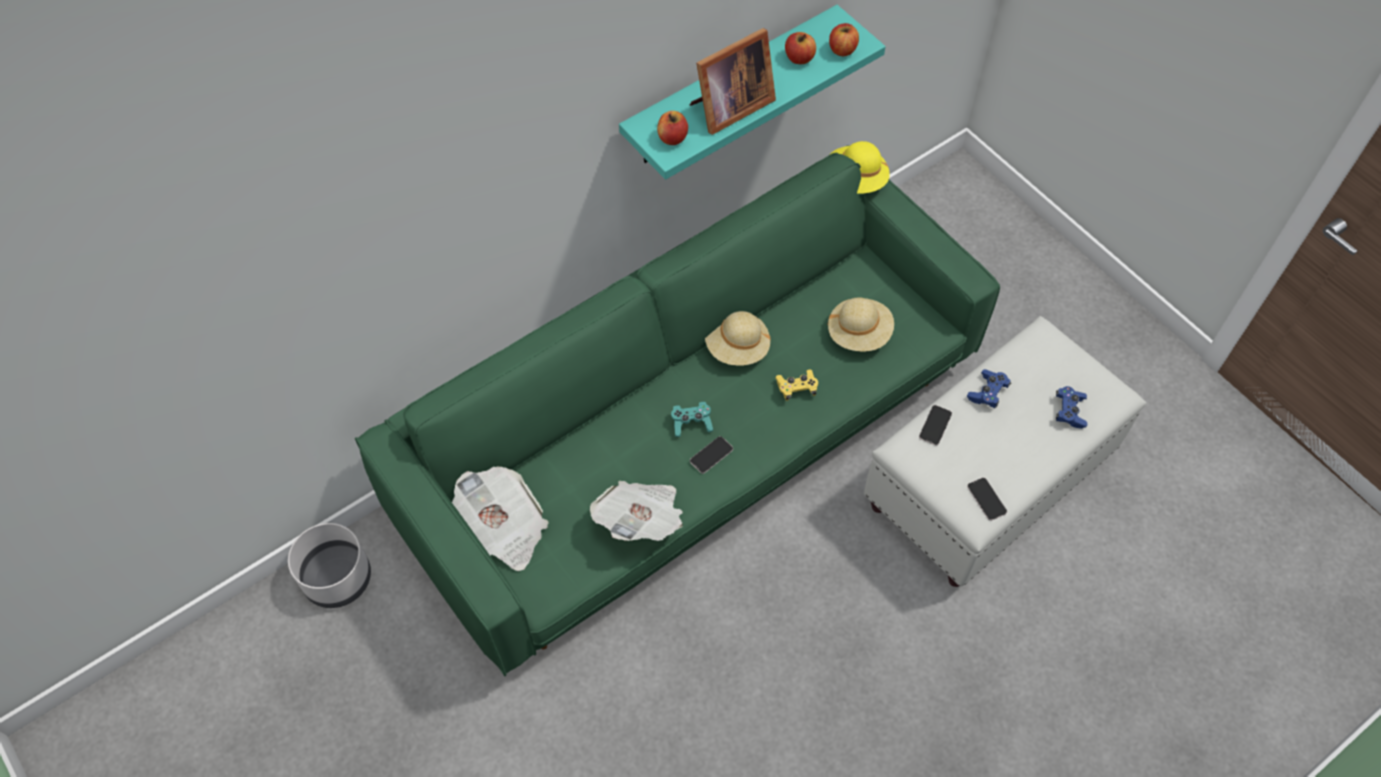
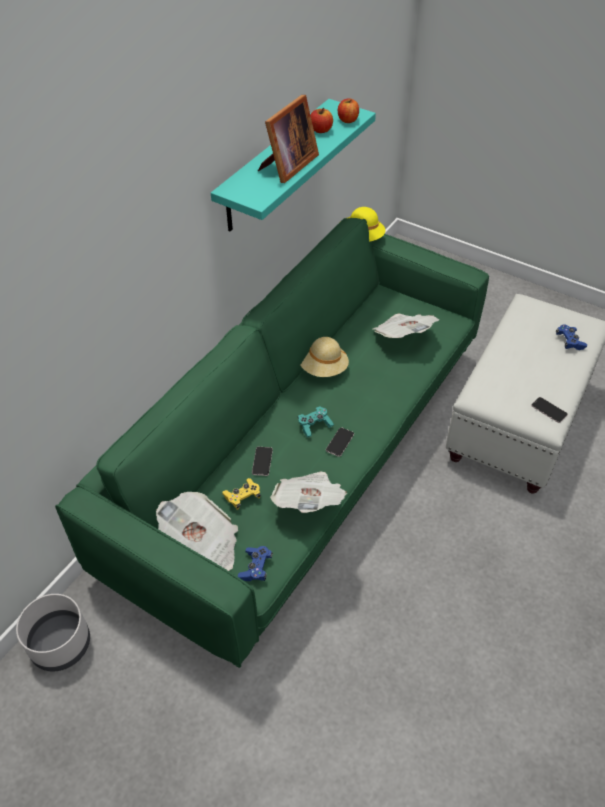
camera: 20 degrees left, 10 degrees down
(672, 138) = (256, 191): apple -> none
(796, 388) = (378, 381): yellow game controller -> yellow game controller (242, 497)
(859, 333) = (403, 336): beige hat -> newspaper
(935, 425) = (488, 375): phone -> phone (262, 461)
(987, 393) = (511, 345): blue game controller -> blue game controller (256, 568)

